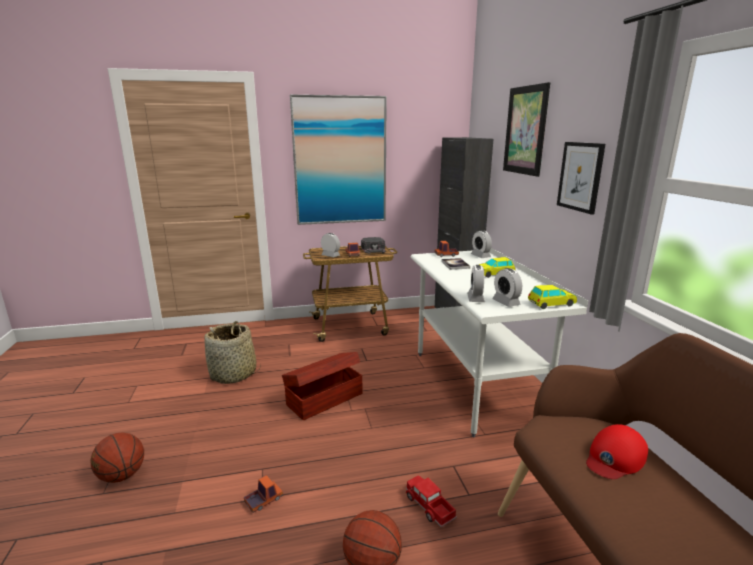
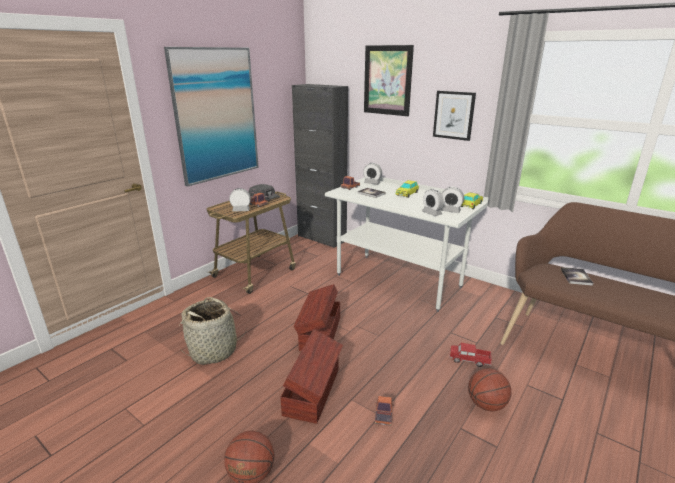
camera: 40 degrees left, 5 degrees up
(247, 443) = (313, 391): none -> brown storage box
(614, 457) = (576, 277): red cap -> book

